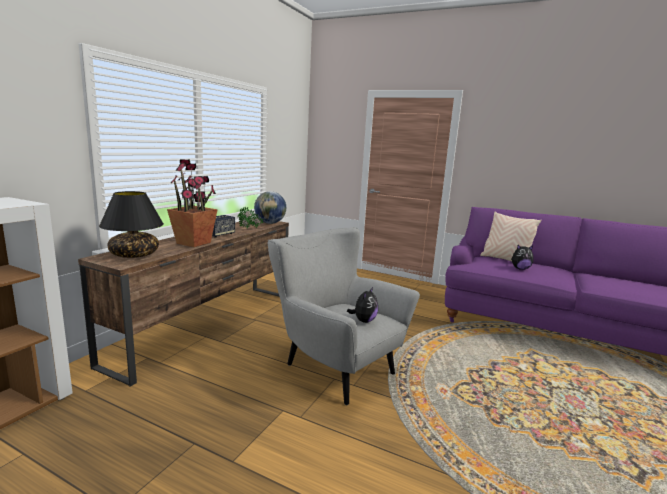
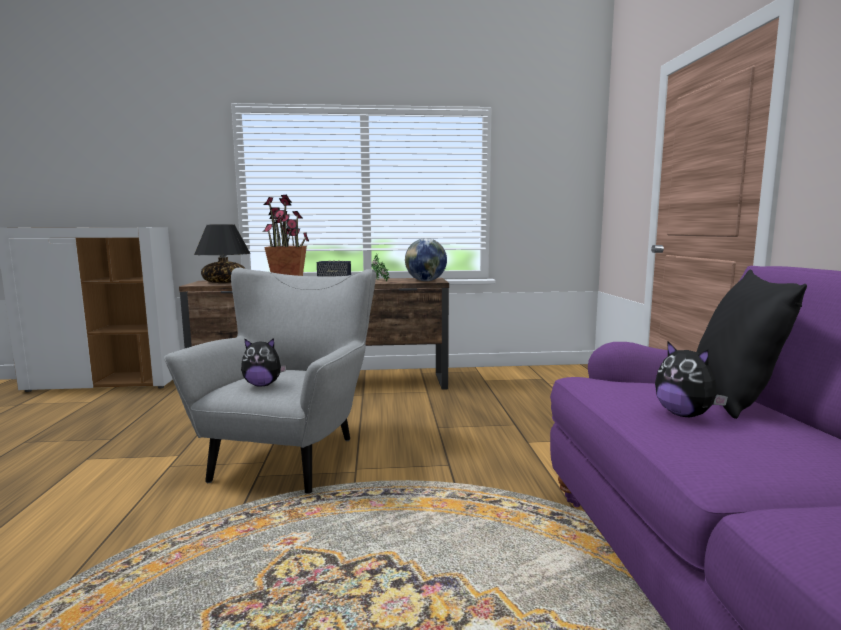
camera: 60 degrees right, 5 degrees down
(505, 260) = (730, 399): beige pillow -> black pillow

